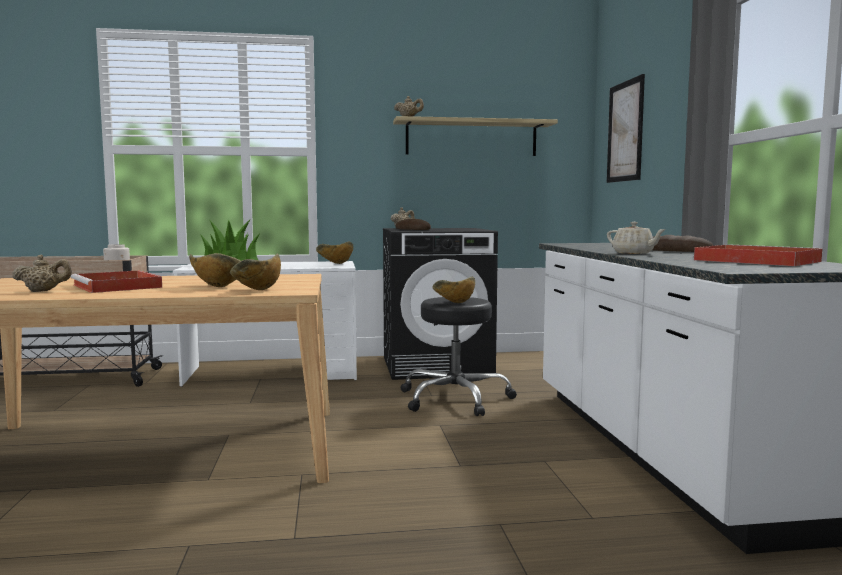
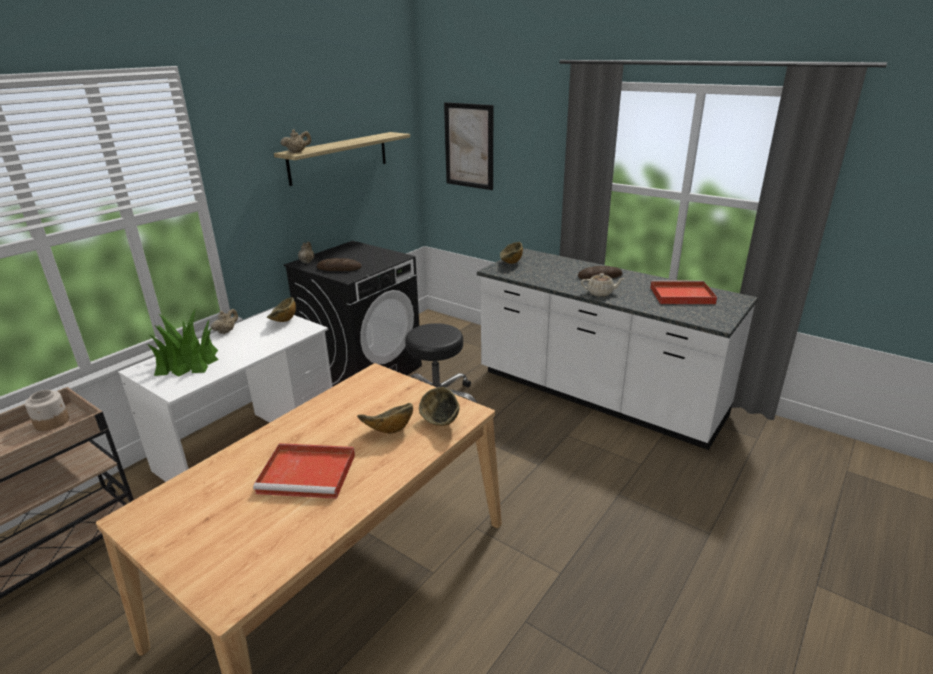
camera: 45 degrees left, 20 degrees up
(43, 291) = (283, 521): beige teapot -> beige teapot (226, 331)
(455, 303) = (443, 339): bowl -> bowl (510, 263)

